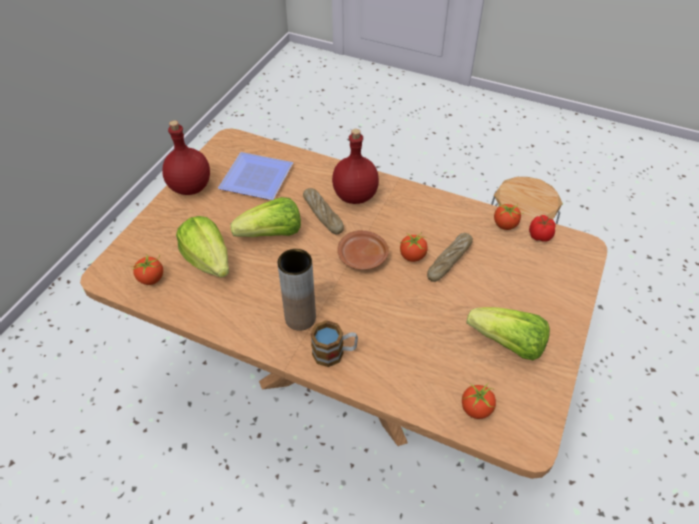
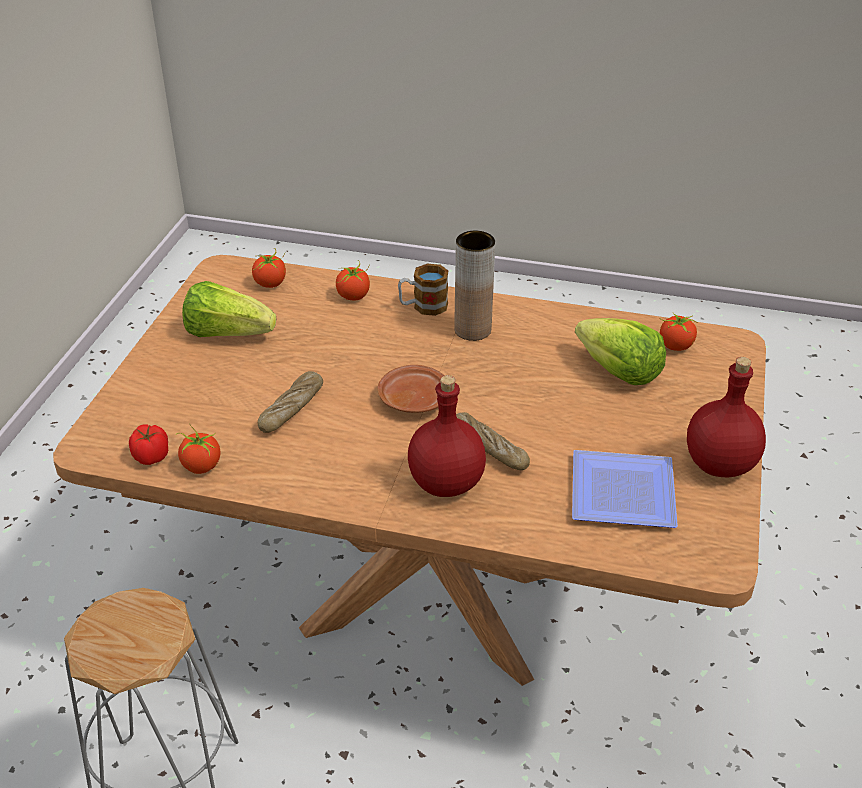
camera: 170 degrees right, 10 degrees down
(272, 234) = (551, 412): lettuce -> none
(412, 256) = (344, 408): tomato -> tomato (353, 296)

